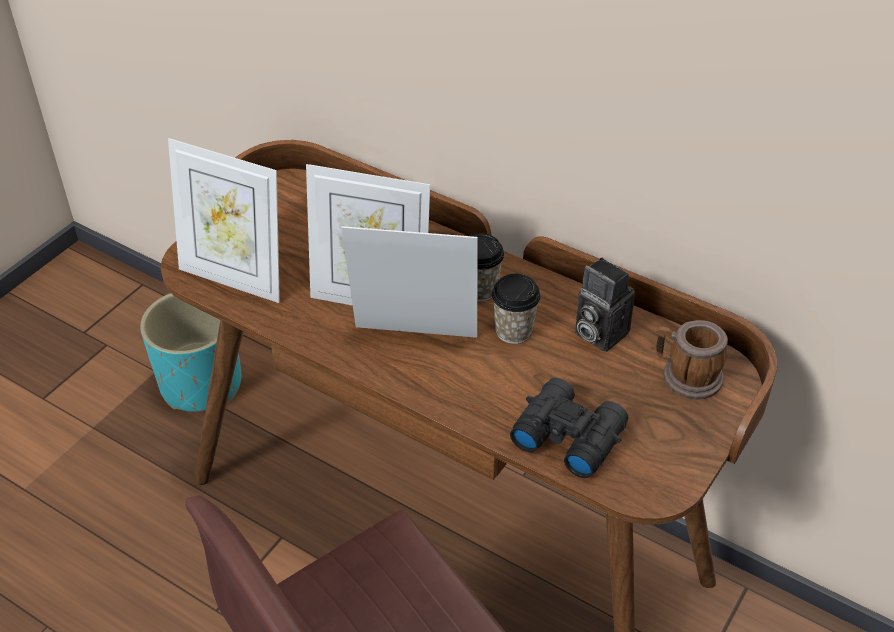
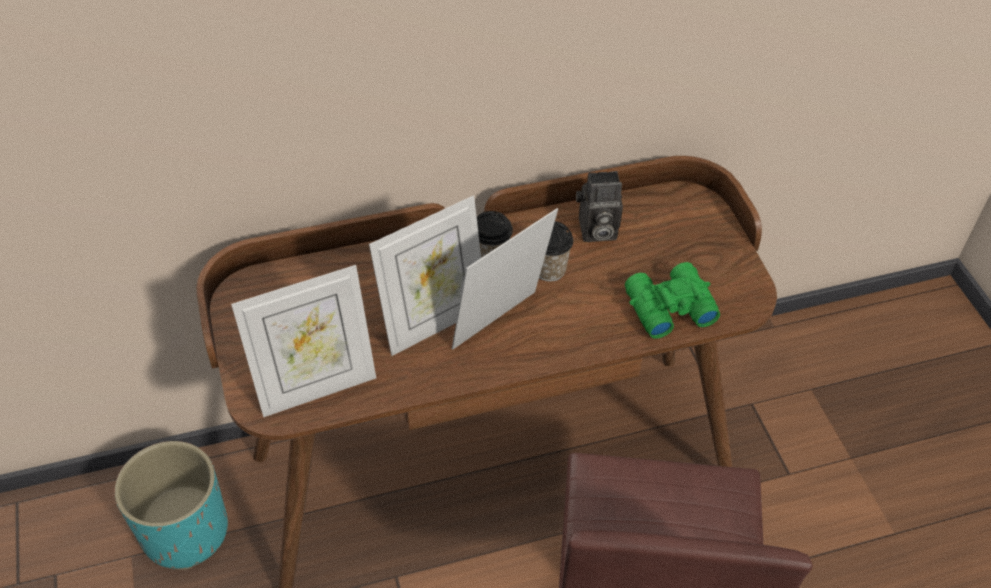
camera: 50 degrees left, 5 degrees up
(567, 435) = (667, 307): black binoculars -> green binoculars
(685, 376) = (674, 218): mug -> none

